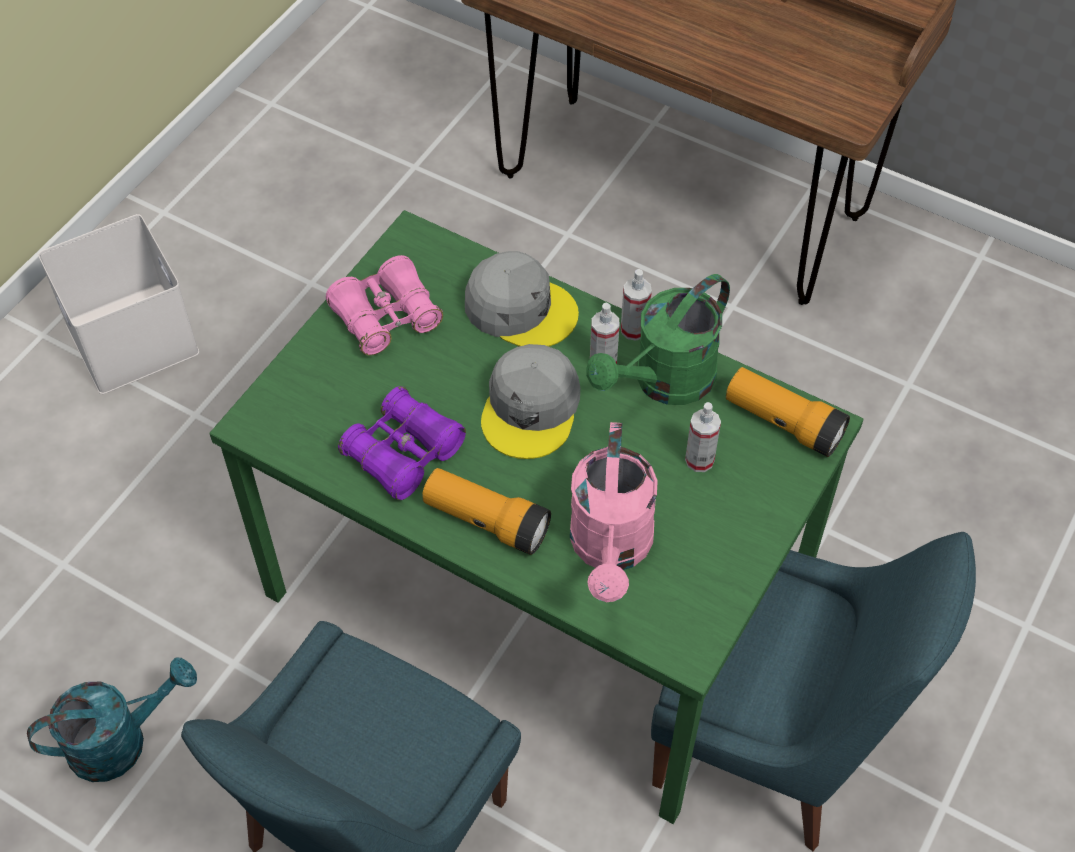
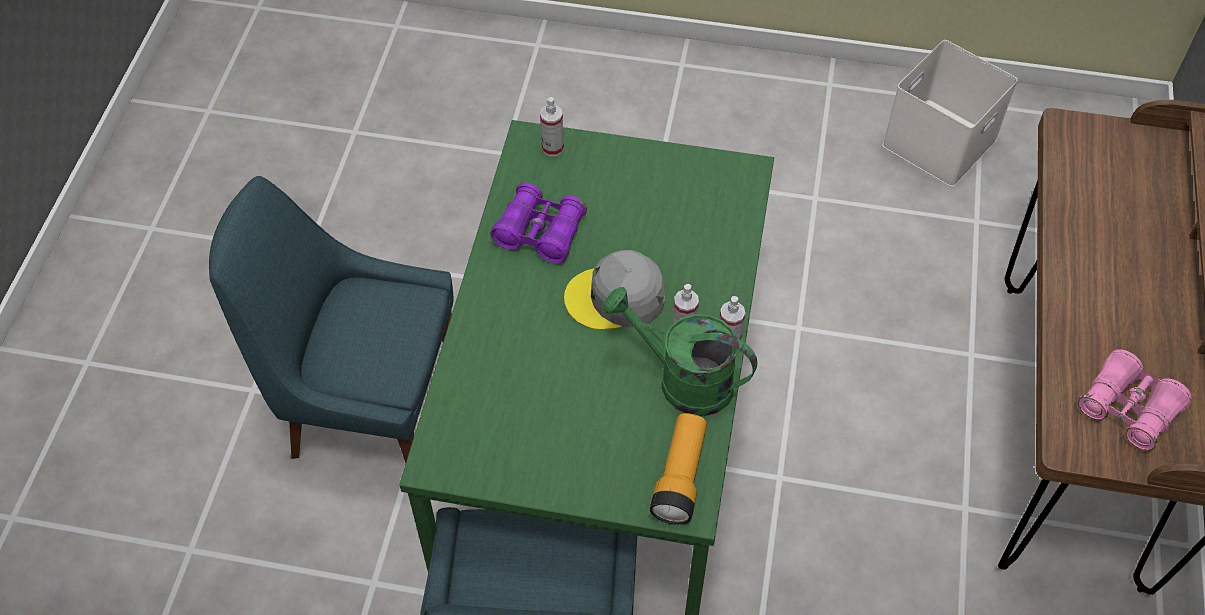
camera: 70 degrees right, 0 degrees up
(121, 740) = (387, 238): turquoise watering can -> none
(128, 337) = (705, 111): white storage box -> white storage box (939, 140)
(386, 317) = (660, 181): pink binoculars -> pink binoculars (1128, 408)
(486, 521) = (500, 301): flashlight -> none
(520, 308) = (711, 261): grey cap -> none
(611, 550) = (505, 388): pink watering can -> none
(699, 460) = (615, 425): spray bottle -> spray bottle (552, 148)

